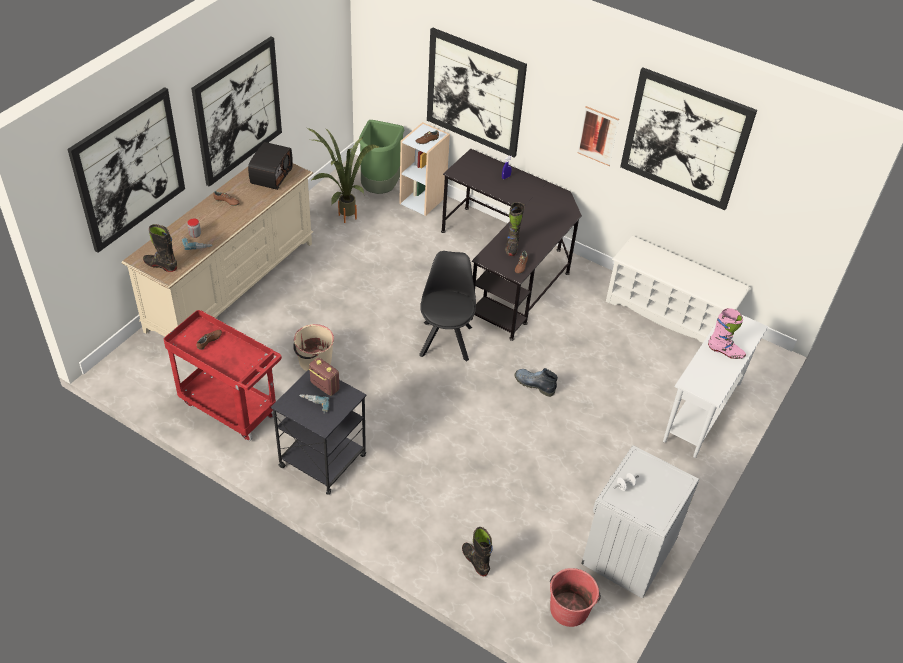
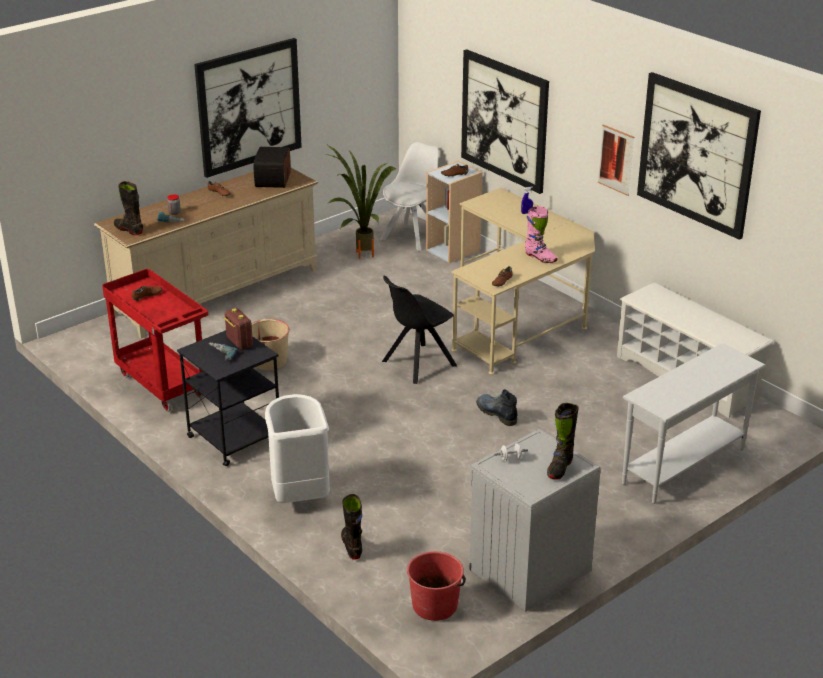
camera: 20 degrees right, 15 degrees down
(129, 169) = (115, 127): picture -> none
(271, 175) = (274, 179): radio -> radio turned 150 degrees clockwise
(380, 188) = (412, 236): green trash can -> white chair
(407, 514) = (299, 496): none -> white trash can
(446, 340) = (417, 364): black chair -> black chair turned 150 degrees counterclockwise
(509, 267) = (520, 315): black desk -> beige desk
(511, 246) = (501, 265): black boot -> black boot (559, 468)
(725, 352) = (699, 377): pink boot -> pink boot (540, 258)

